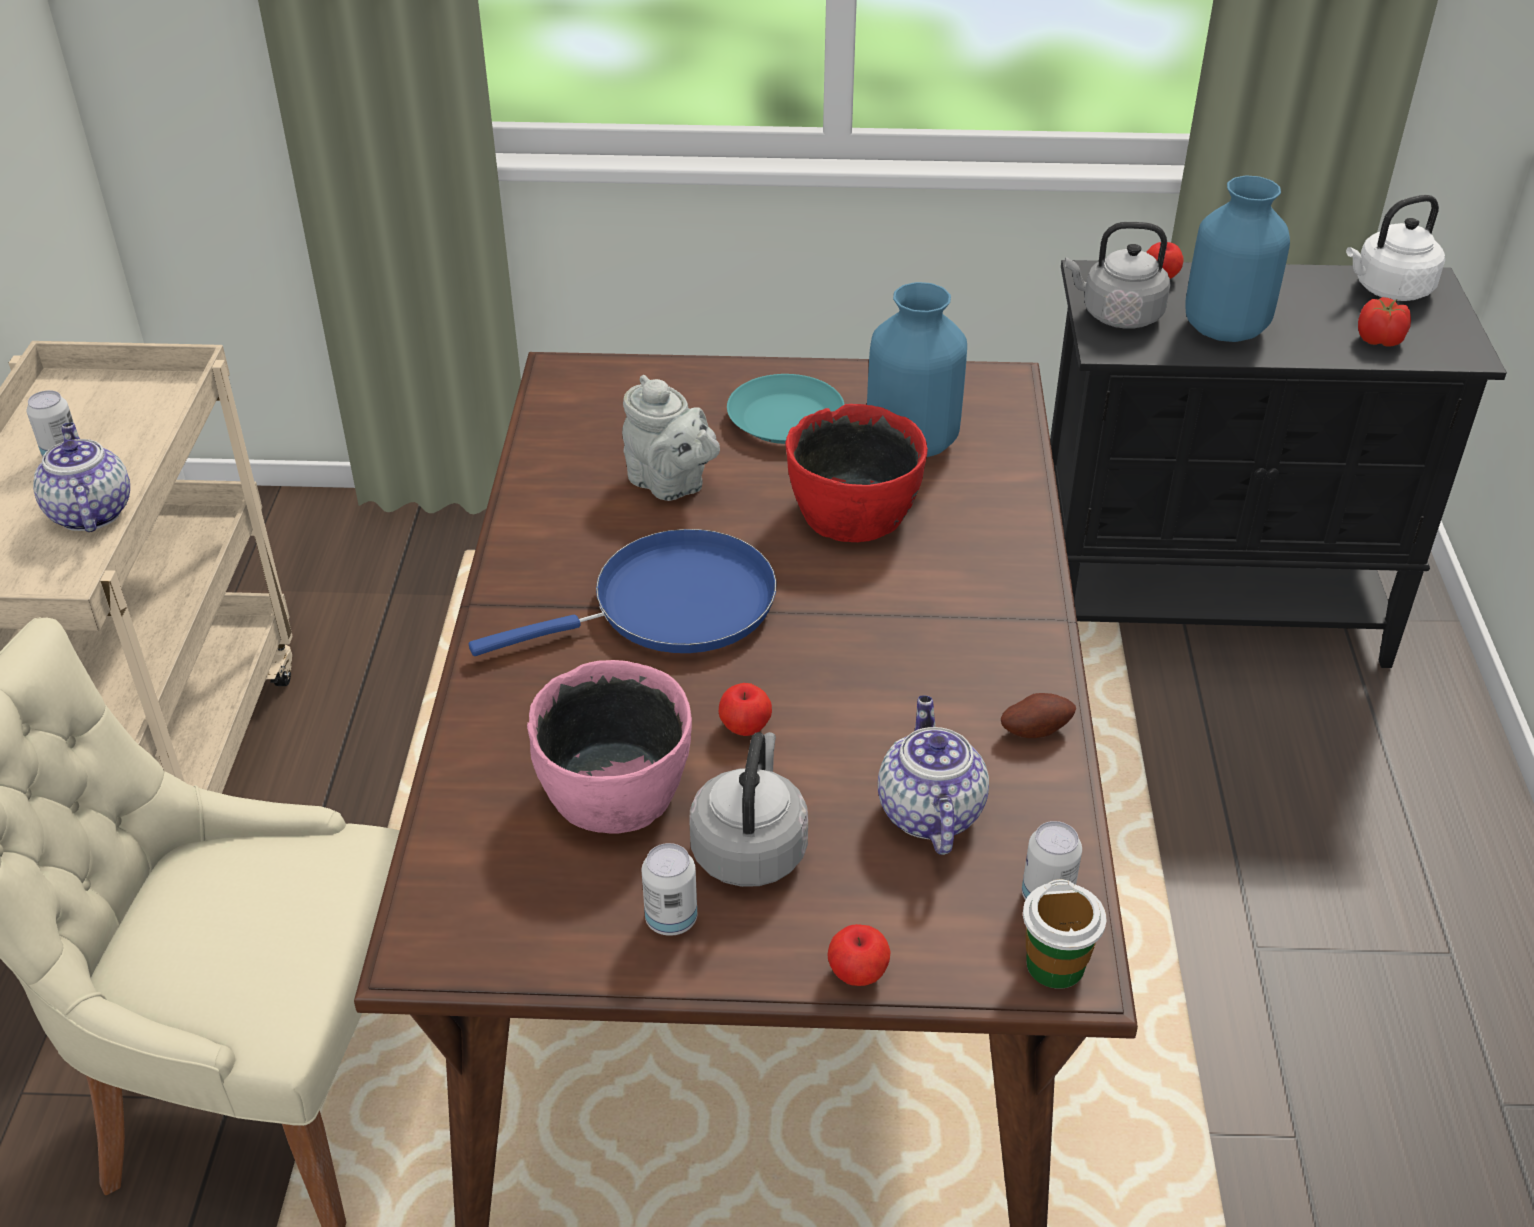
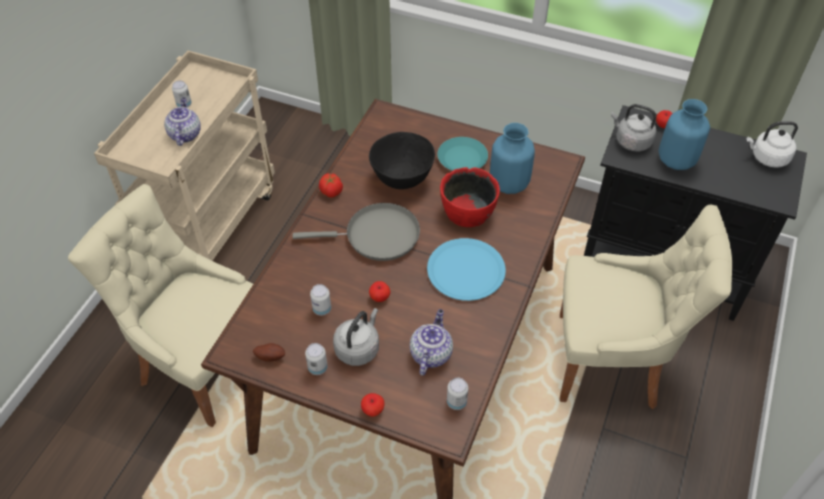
camera: 20 degrees right, 10 degrees up
(617, 788) = (322, 309): pink bowl -> can
(670, 484) = (401, 179): grey teapot -> black bowl
(672, 606) = (377, 236): blue frying pan -> grey frying pan
(913, 624) = (466, 270): none -> blue plate
(1035, 729) = (489, 331): potato -> potato (270, 356)
(1055, 965) = (445, 430): cup -> none
(1201, 810) = (611, 361): none -> beige chair
(1380, 341) = (745, 185): tomato -> tomato (331, 192)

